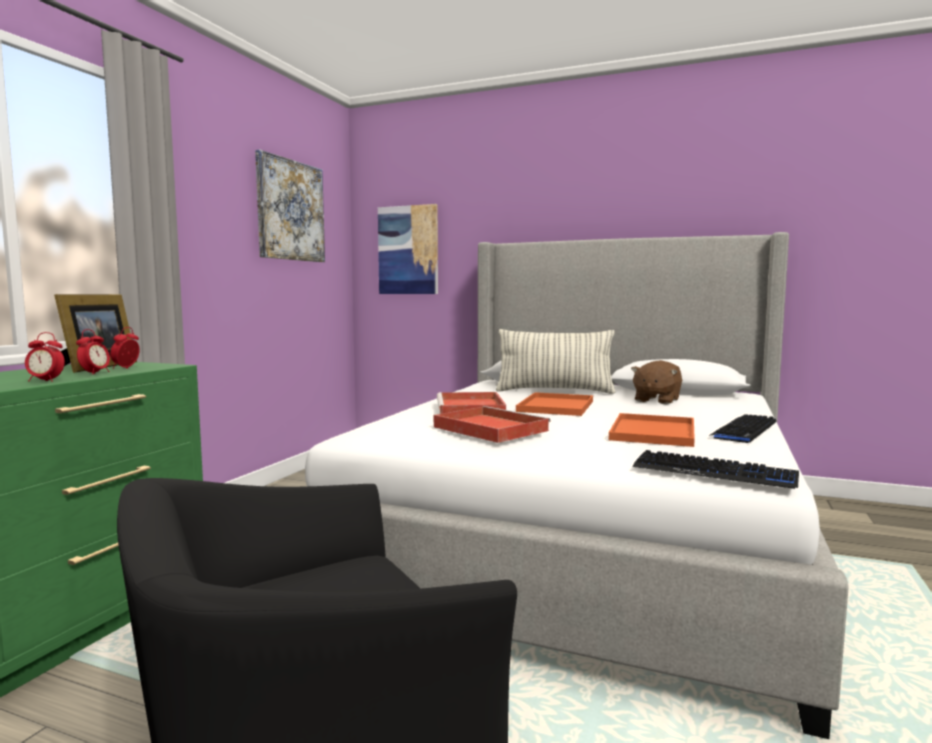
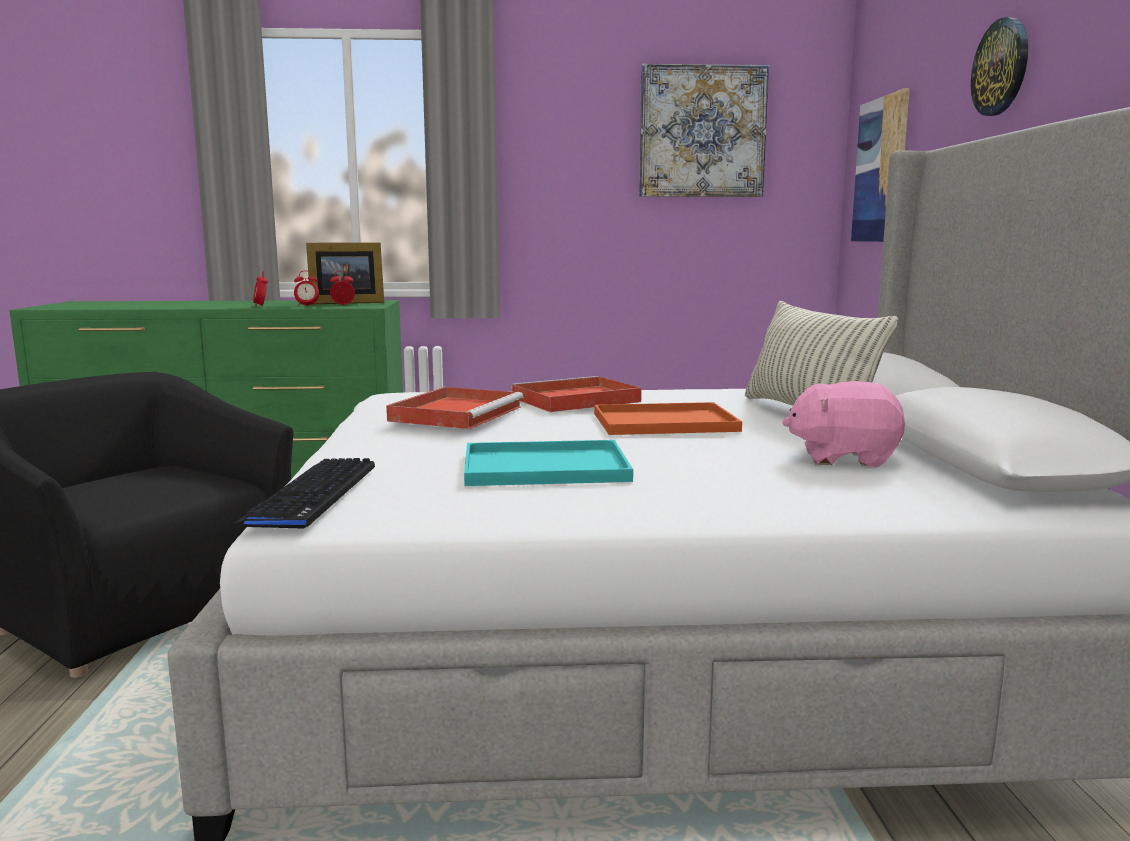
camera: 65 degrees right, 5 degrees up
(533, 205) = (1001, 67): none -> wall clock
(652, 431) = (548, 466): orange tray -> turquoise tray
(656, 400) = (843, 458): brown plush toy -> pink plush toy
(744, 430) = (630, 507): keyboard -> none

